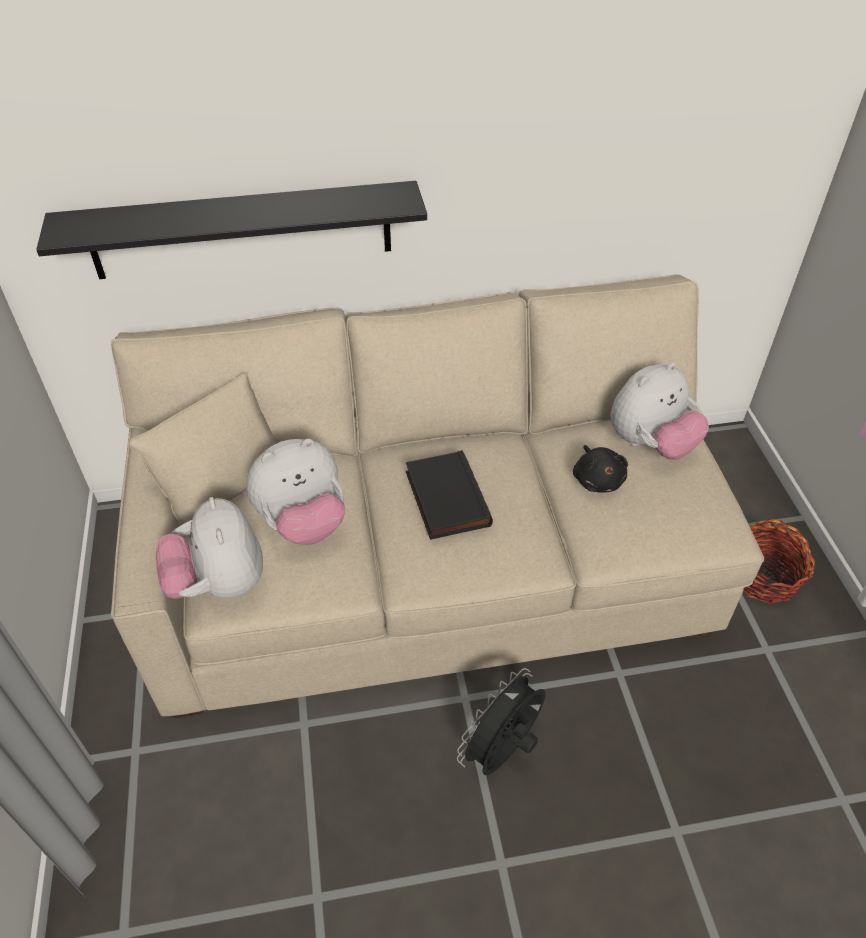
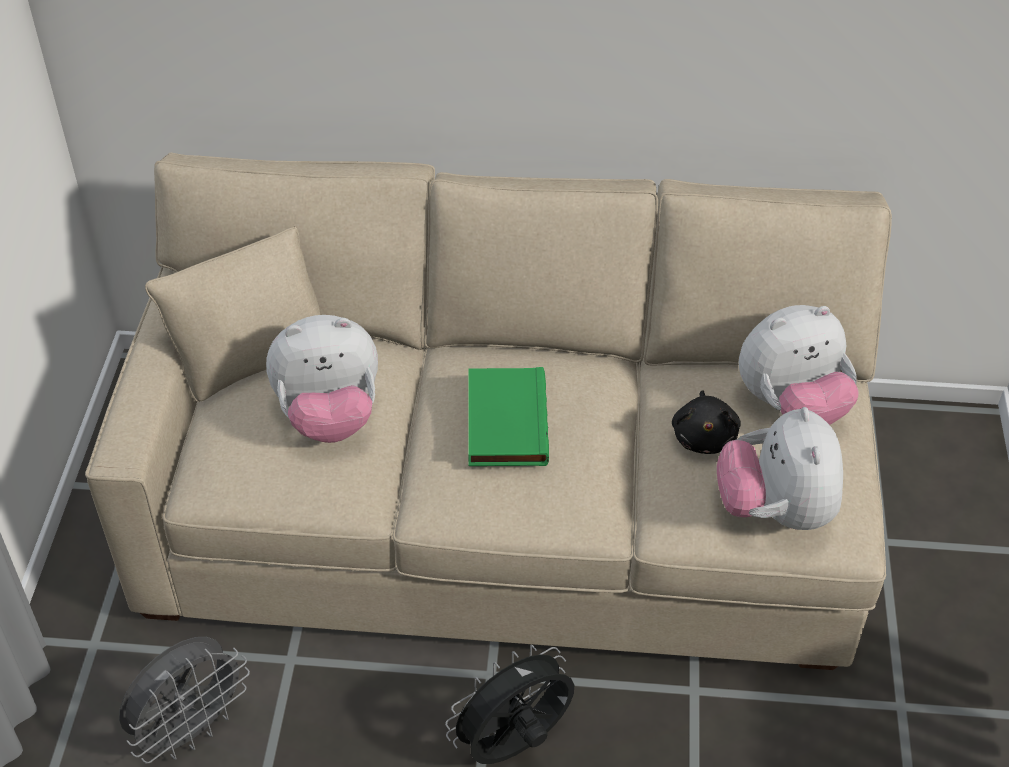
camera: 15 degrees right, 0 degrees up
(219, 583) = (214, 466): plush toy -> plush toy (775, 510)
(238, 805) = (191, 730): none -> grey fan
(242, 230) = (326, 56): black shelf -> none
(444, 498) = (504, 421): black book -> green book
(764, 577) = (936, 616): basket -> none

